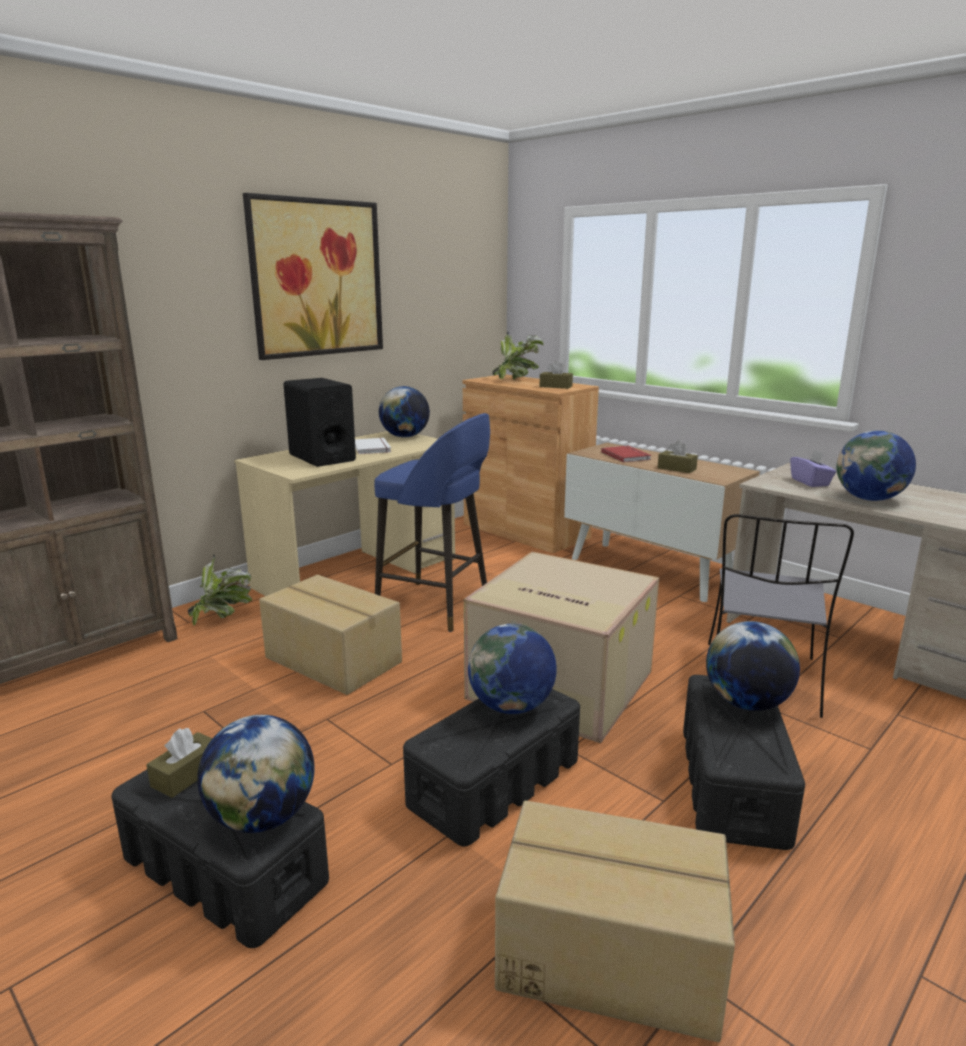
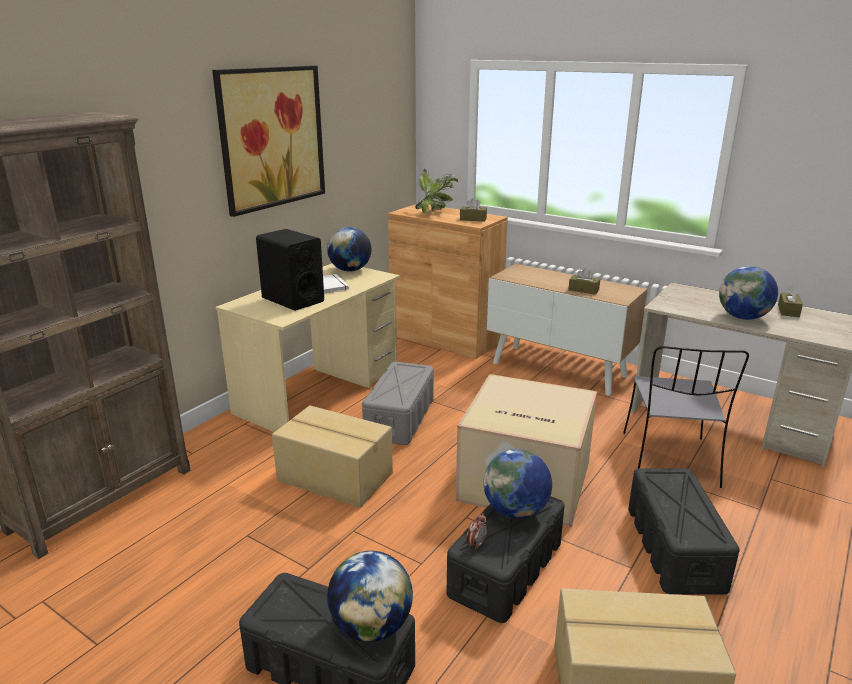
camera: 10 degrees left, 5 degrees up
(187, 775) = (293, 599): brown tissue box -> brown tissue box (788, 310)
(224, 617) = (221, 445): potted plant -> none
(436, 607) = (399, 418): blue stool -> grey storage box
(443, 738) = (476, 544): none -> alarm clock
(626, 456) = (538, 278): red book -> none
(746, 703) = (682, 489): globe -> none
(810, 482) = (695, 303): purple tissue box -> none

